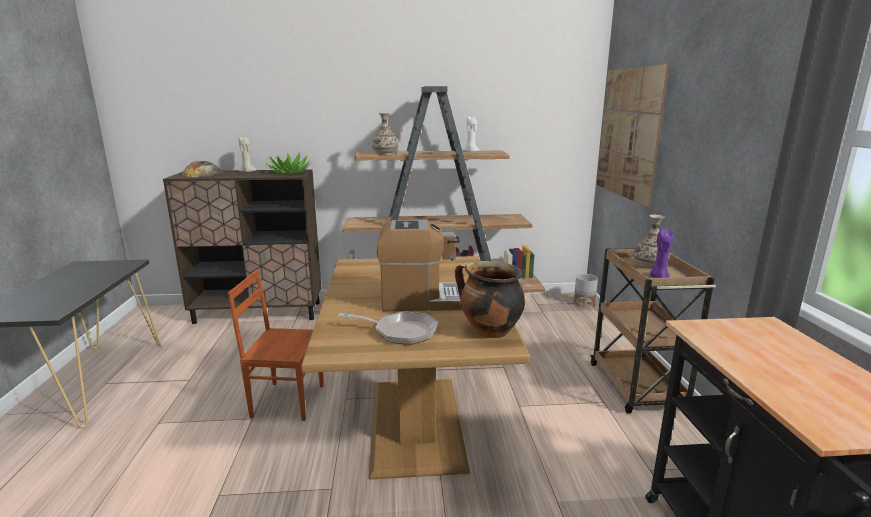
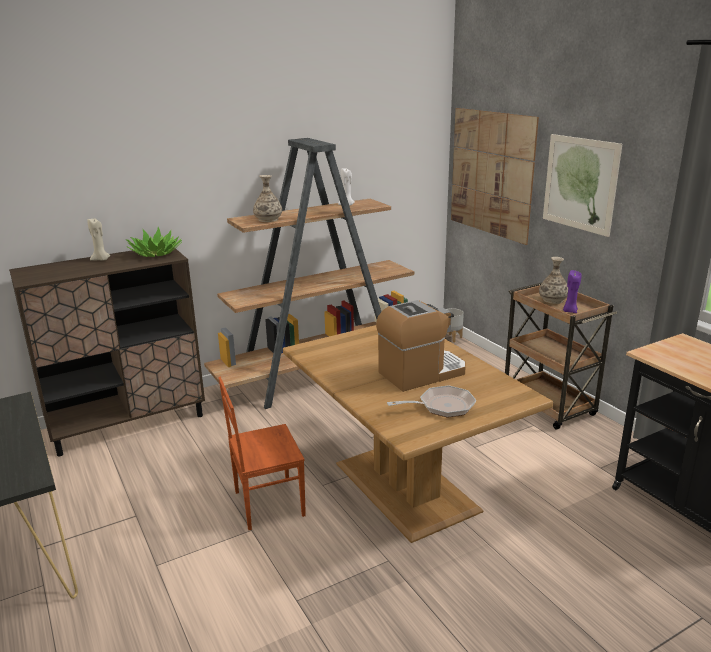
camera: 25 degrees left, 5 degrees up
(202, 174) = (50, 271): bread -> none
(489, 331) = (504, 389): cooking pot -> none
(698, 133) = (580, 184): none -> picture

